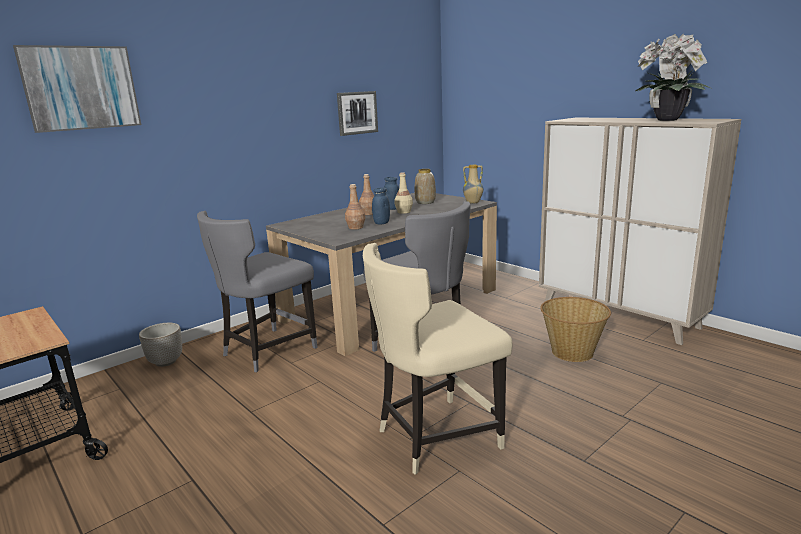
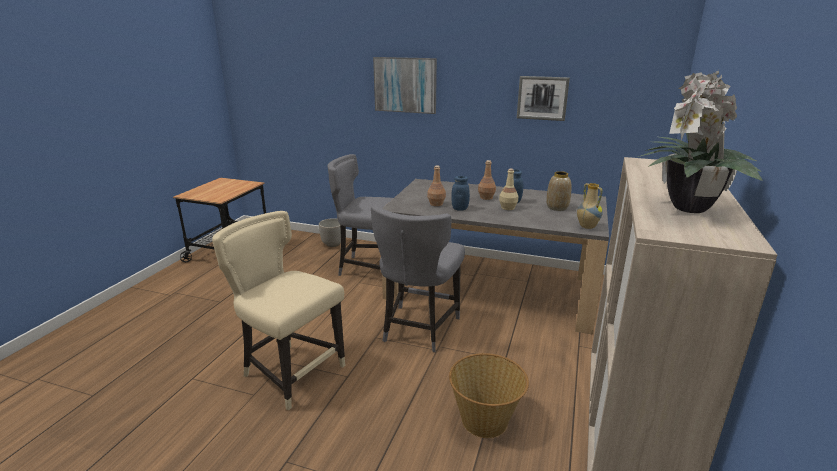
camera: 60 degrees right, 5 degrees up
(81, 88) = (320, 58): picture -> picture (405, 85)

